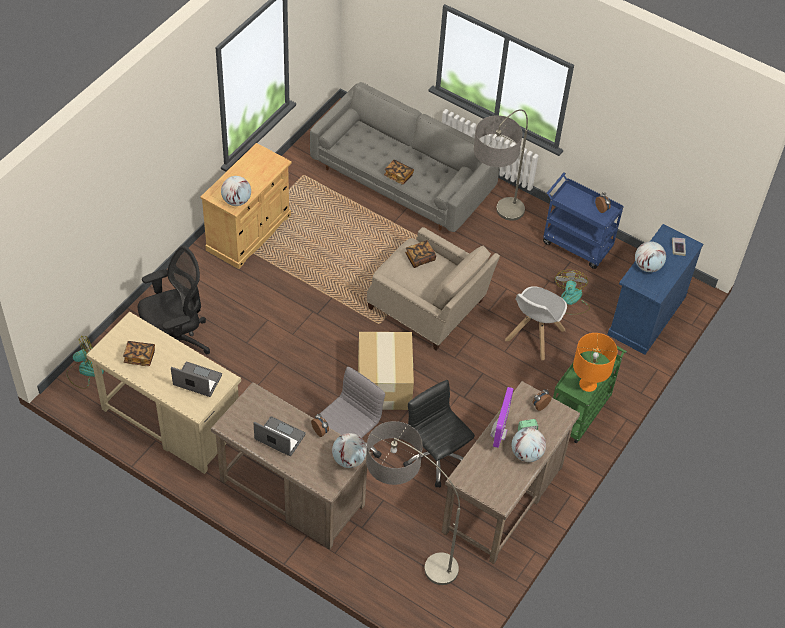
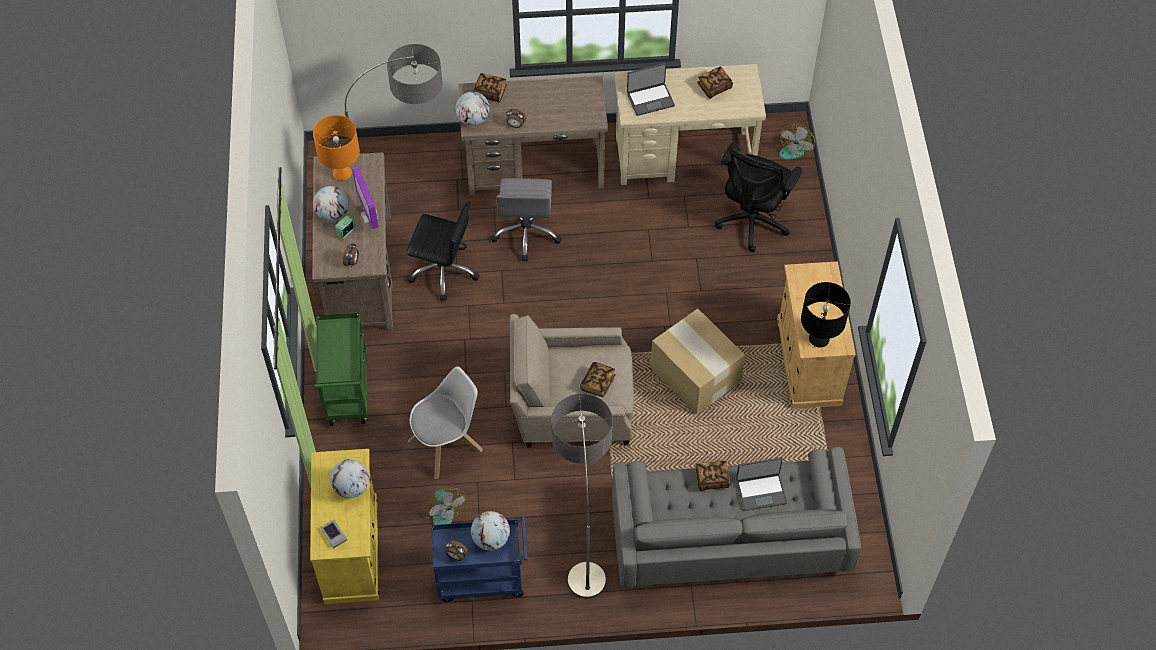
camera: 145 degrees right, 5 degrees up
(236, 201) = (801, 279): globe -> globe (491, 539)
(268, 163) = (818, 340): none -> black table lamp
(279, 438) = (542, 100): laptop -> laptop (761, 491)
(313, 474) = (490, 92): none -> book
(384, 383) = (544, 304): cardboard box -> cardboard box (695, 376)
(534, 336) = (447, 445): chair -> chair turned 60 degrees clockwise
(587, 385) = (332, 342): orange table lamp -> orange table lamp (342, 174)
(646, 315) = (351, 550): blue cabinet -> yellow cabinet

